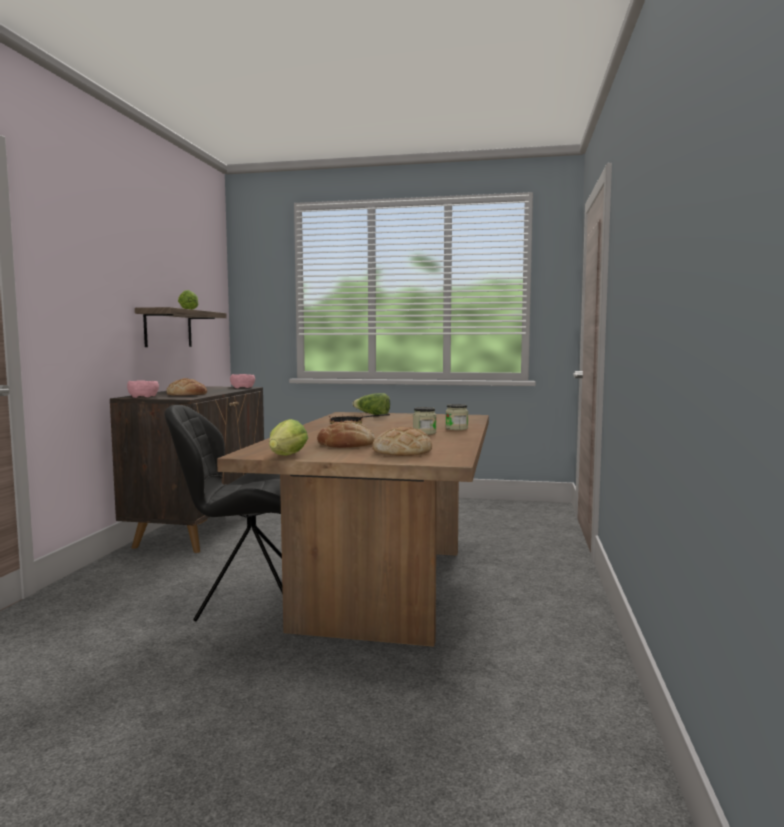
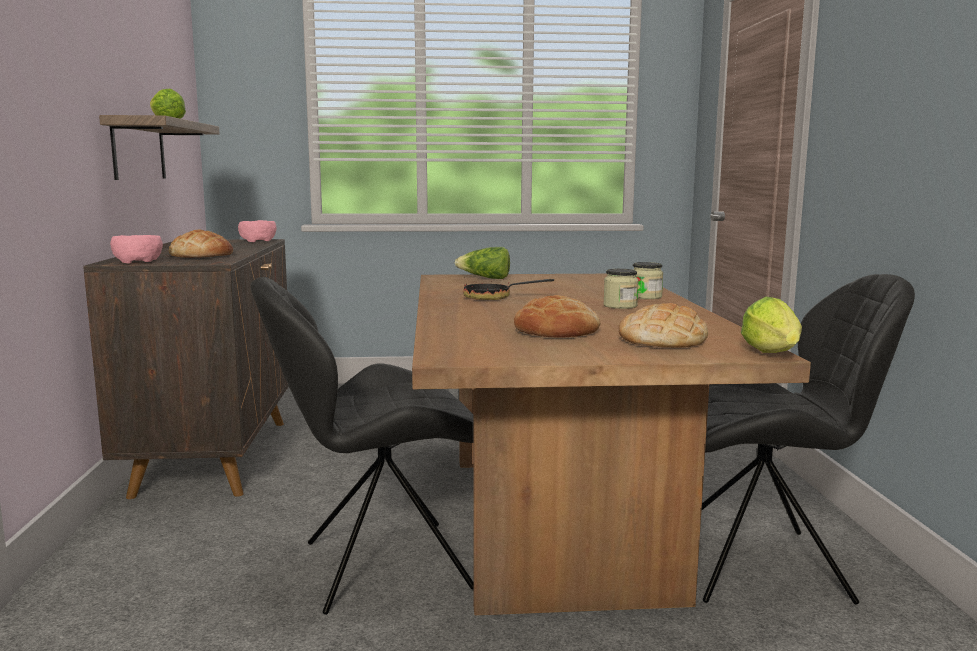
camera: 15 degrees left, 5 degrees up
(285, 456) = (515, 358): lettuce -> lettuce (773, 354)
(509, 629) = (764, 566): none -> black chair

